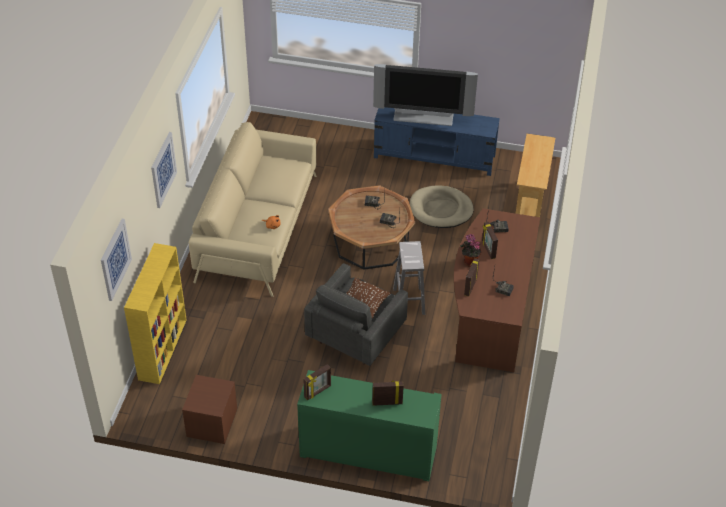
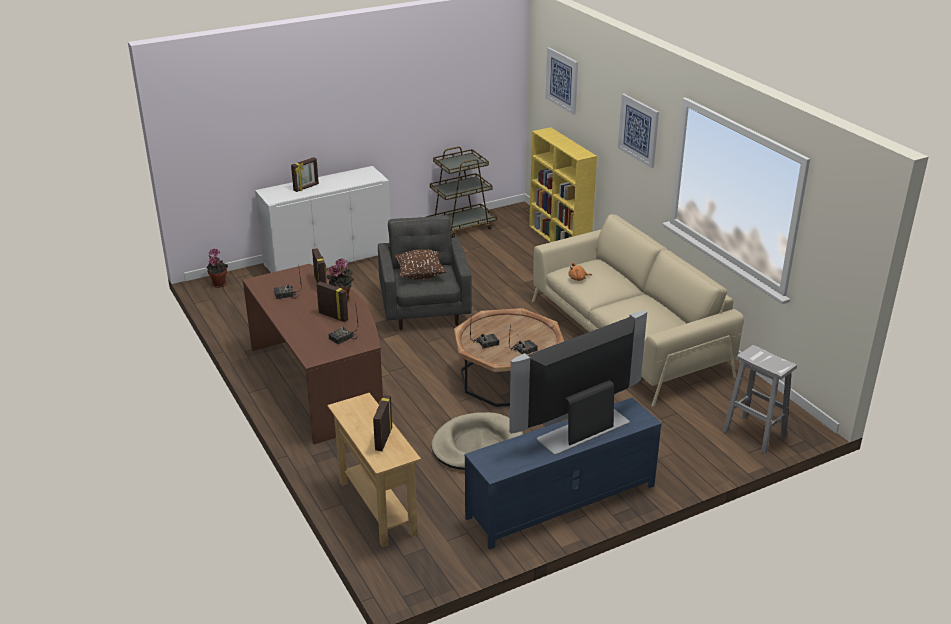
camera: 140 degrees right, 15 degrees down
(212, 423) = (461, 226): brown nightstand -> brown cart
(318, 392) = (365, 174): picture frame -> picture frame (383, 439)
(368, 451) = (328, 259): green cabinet -> white cabinet
(408, 301) = (409, 352): white stool -> white stool (755, 435)
(486, 477) = (218, 283): none -> potted plant

